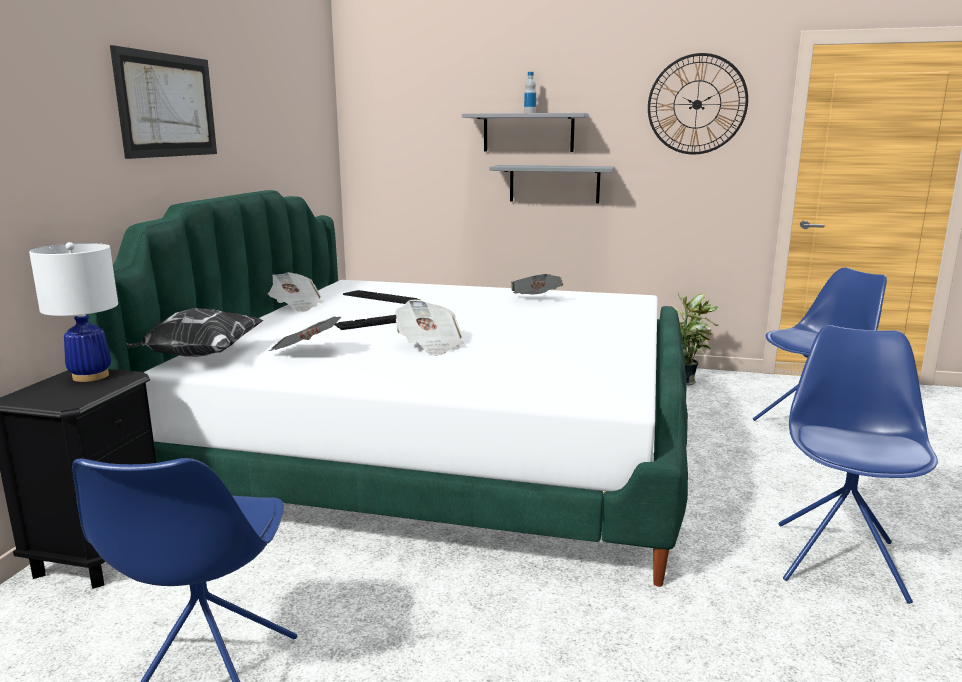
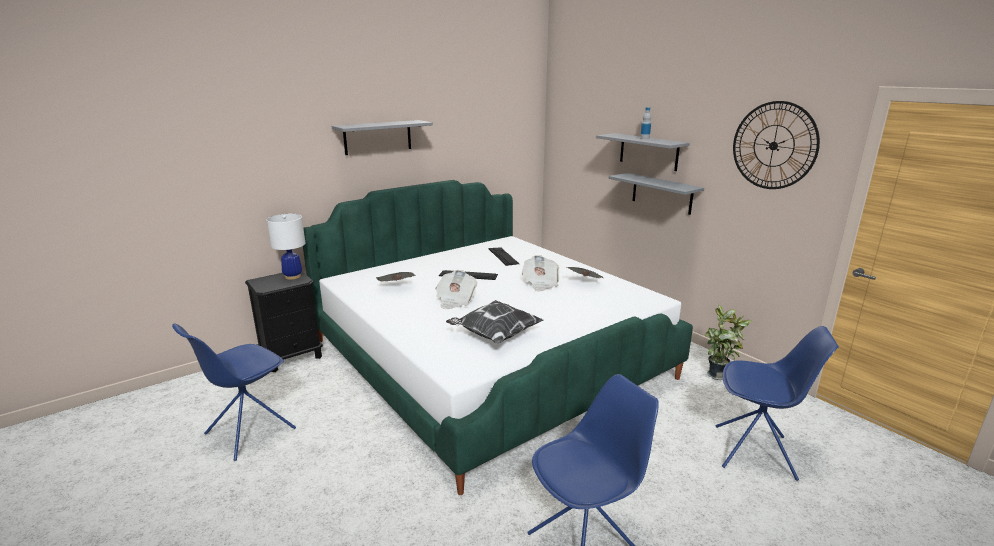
camera: 40 degrees right, 5 degrees up
(168, 105) = (378, 137): picture -> grey shelf
(197, 356) = (355, 275): pillow -> pillow (494, 335)
(294, 306) = (450, 251): newspaper -> newspaper (540, 283)

